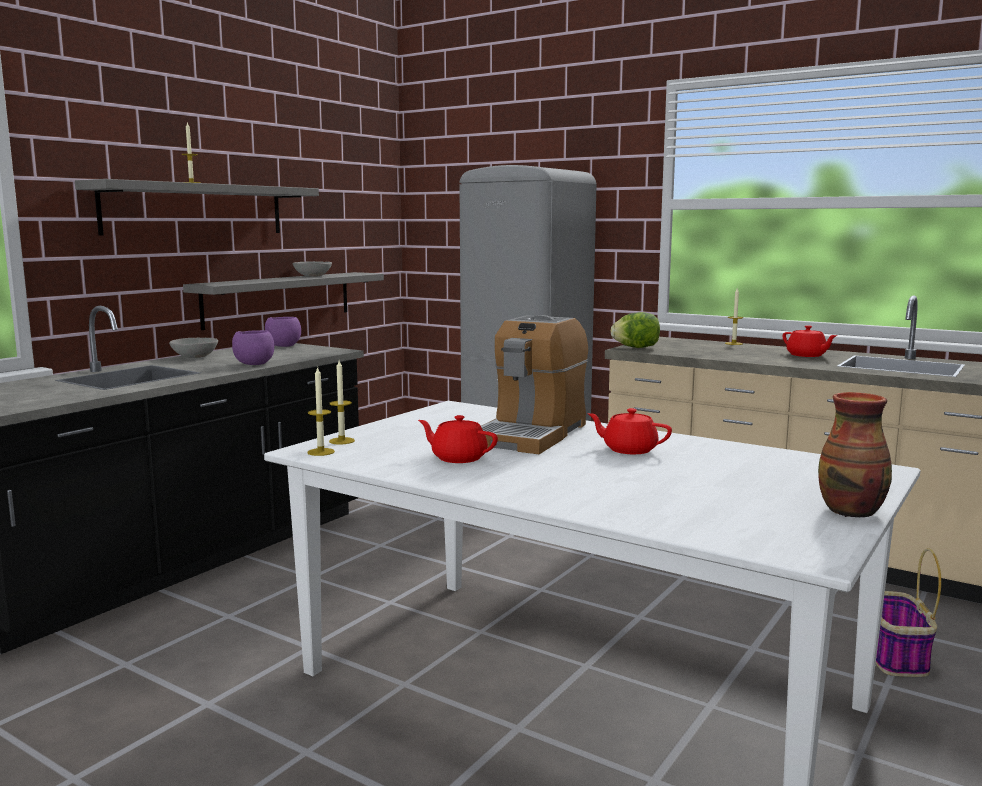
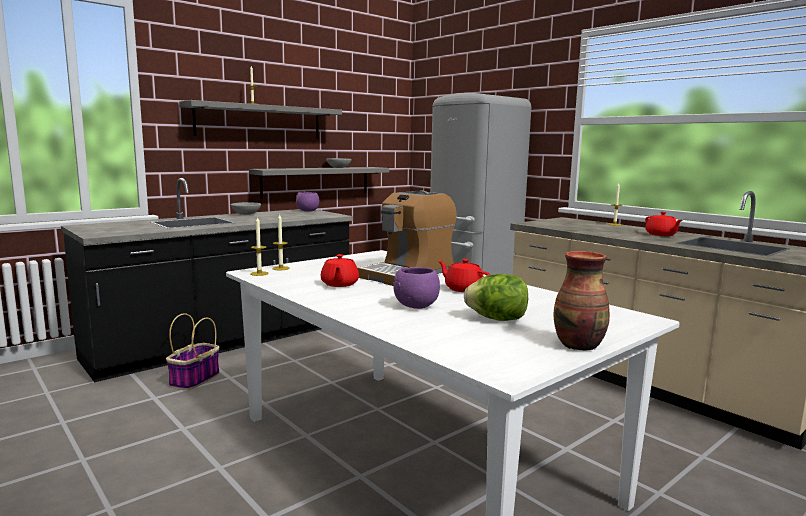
camera: 15 degrees right, 0 degrees up
(254, 364) = (274, 220): purple bowl -> purple bowl (416, 306)
(458, 458) = (339, 284): red teapot -> red teapot turned 135 degrees counterclockwise
(636, 347) = (535, 223): lettuce -> lettuce (497, 319)
(895, 656) = (679, 472): basket -> basket (195, 380)

